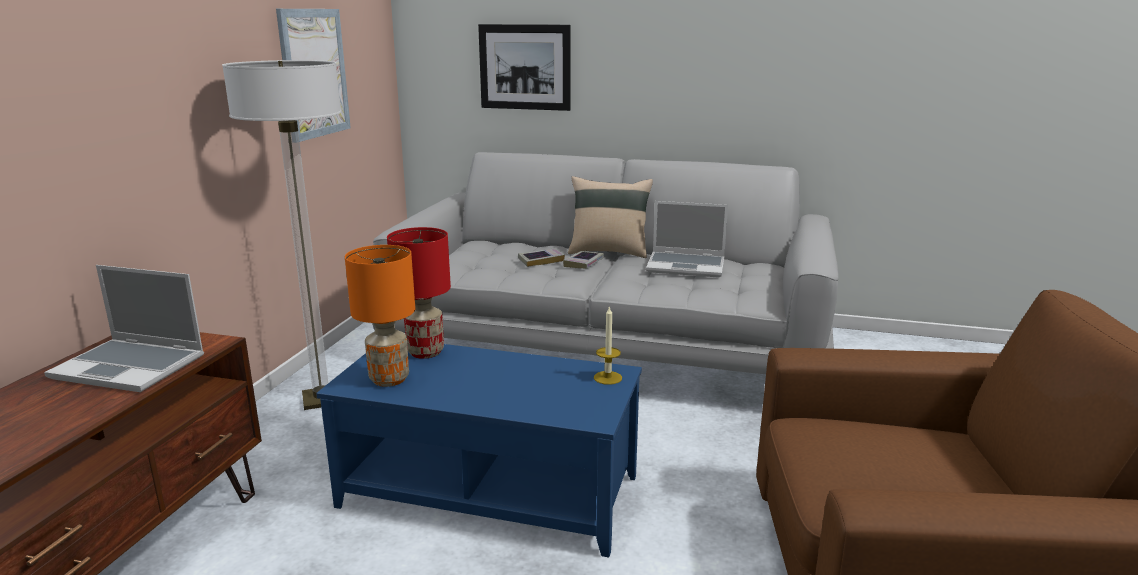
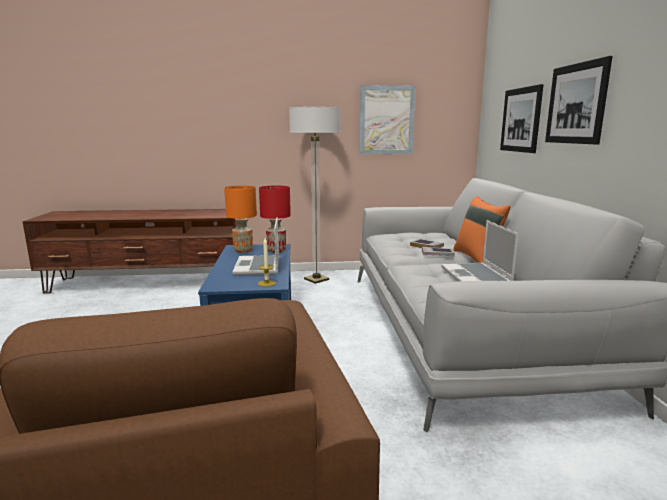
camera: 70 degrees right, 5 degrees down
(131, 367) = (202, 214): laptop -> laptop (258, 267)
(609, 252) = (477, 258): beige pillow -> orange pillow
(642, 54) = (576, 104): none -> picture

